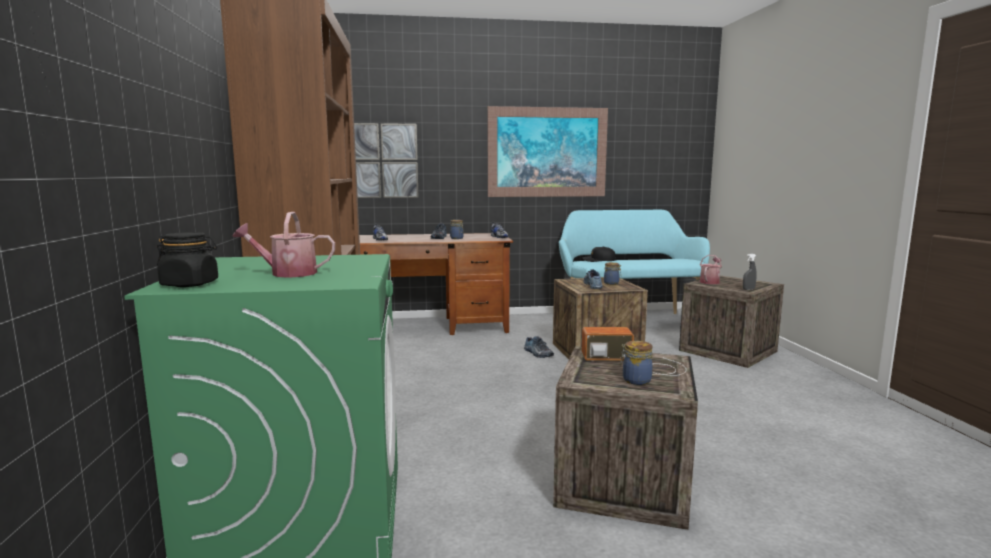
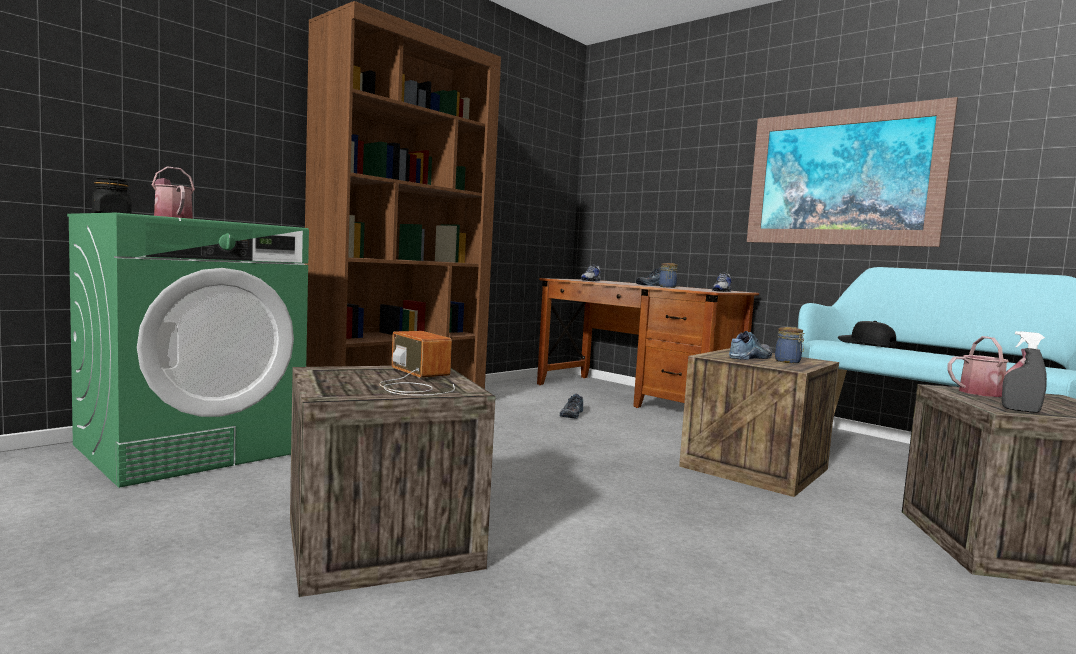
camera: 50 degrees right, 5 degrees down
(380, 161) = (632, 197): picture -> none
(537, 353) = (672, 445): shoe -> shoe (571, 414)
(635, 380) = (349, 383): jar -> none

